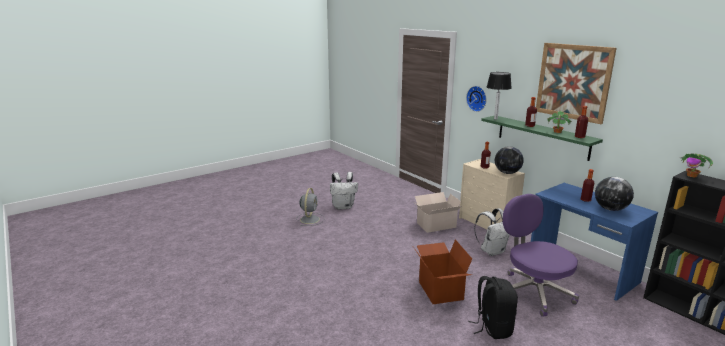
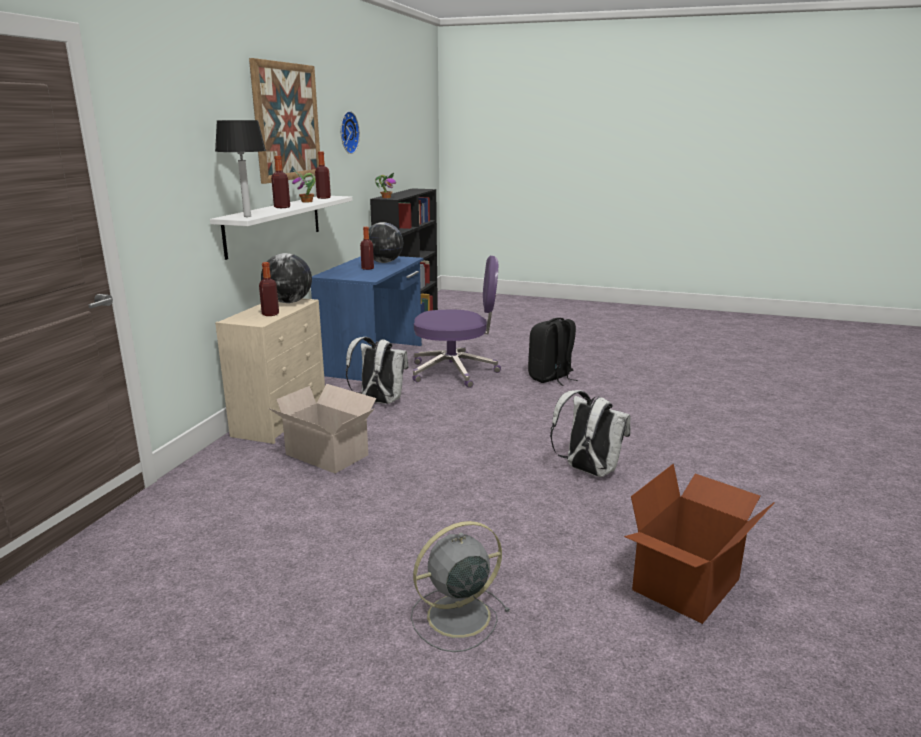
camera: 125 degrees left, 0 degrees up
(343, 206) = (322, 598): white backpack -> white backpack (588, 471)
(439, 290) = (528, 410): cardboard box -> cardboard box (688, 586)
(477, 98) = (171, 195): wall clock -> wall clock (347, 132)
(533, 292) = (455, 372): purple office chair -> purple office chair turned 120 degrees counterclockwise
(542, 137) = (274, 225): green shelf -> white shelf

